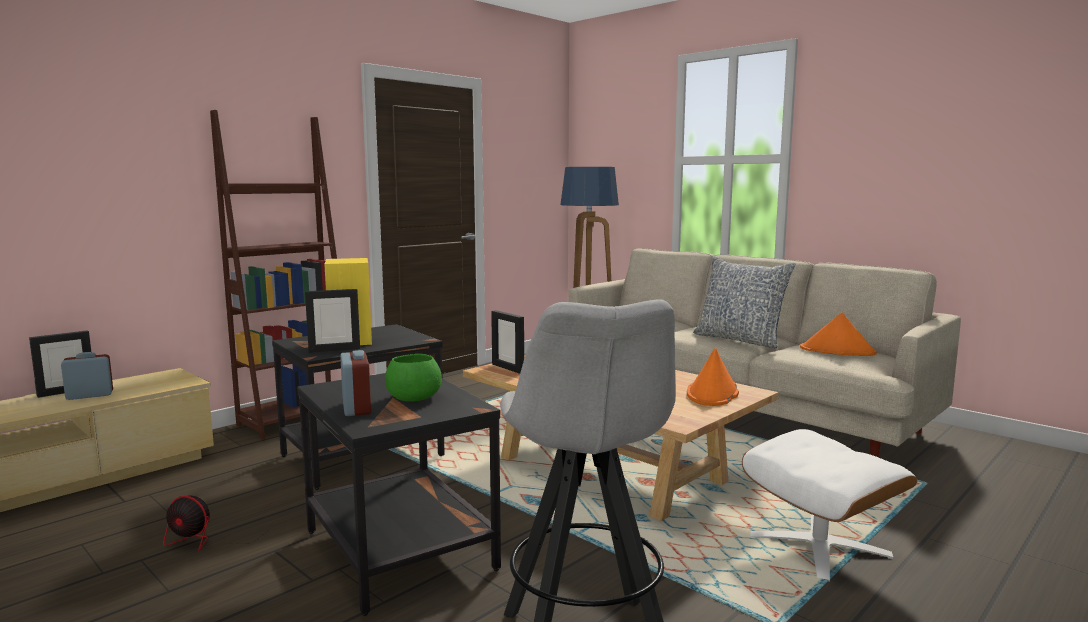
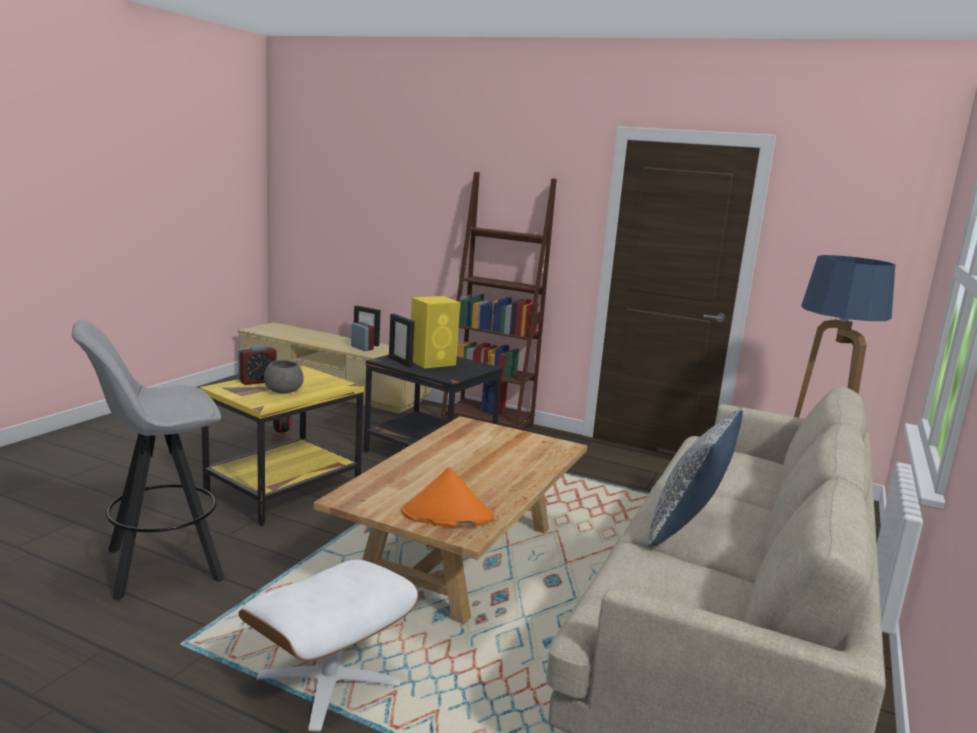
camera: 70 degrees right, 5 degrees up
(397, 551) = (283, 490): black side table -> yellow side table
(413, 397) = (283, 390): green bowl -> grey bowl
(508, 368) = (478, 429): picture frame -> none
(837, 351) = (688, 596): orange hat -> none

